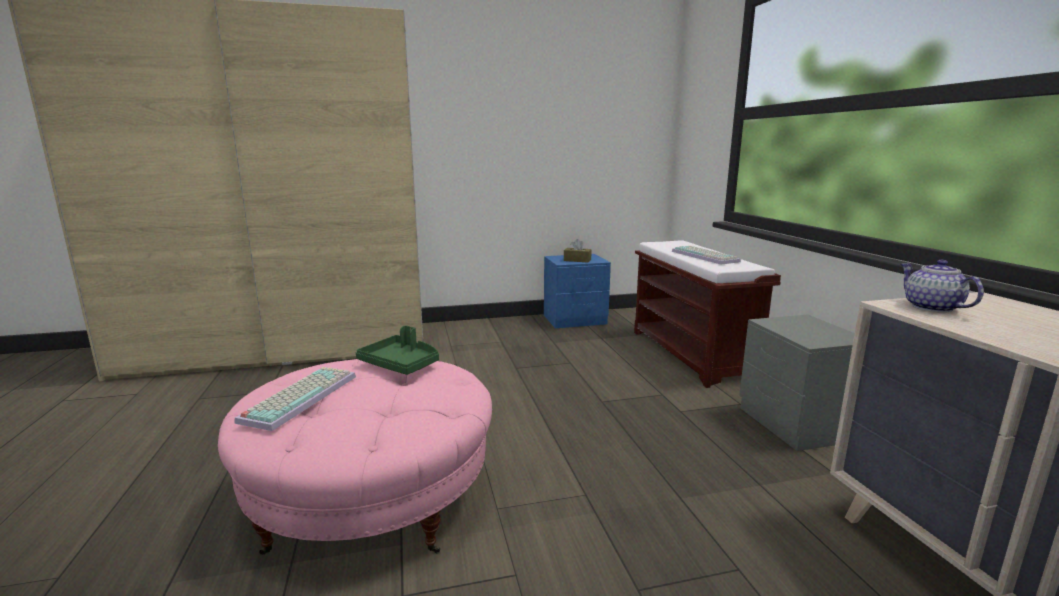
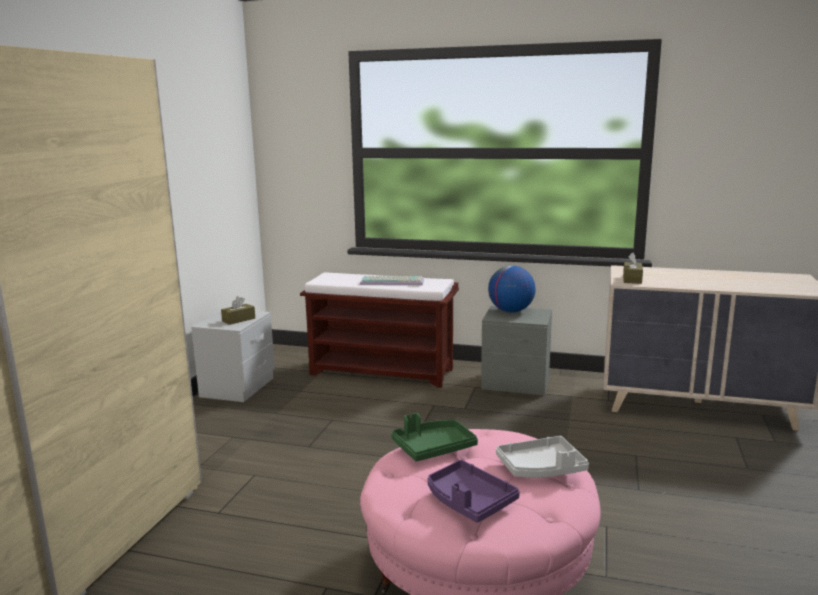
camera: 60 degrees left, 0 degrees up
(300, 397) = (469, 501): keyboard -> purple tray
(385, 418) = (541, 468): none -> grey tray
(574, 320) = (238, 387): blue nightstand -> grey nightstand
(810, 325) = (510, 311): none -> globe
(932, 308) = (632, 279): teapot -> brown tissue box

